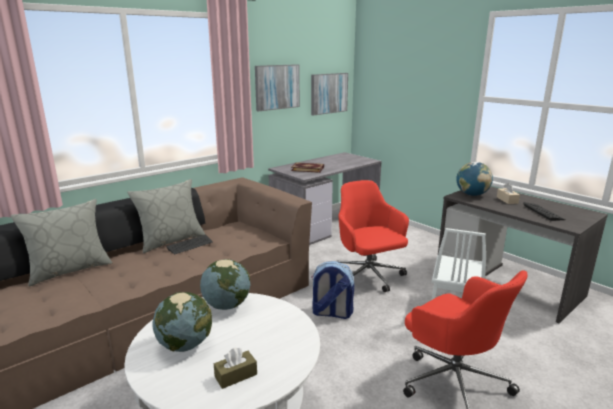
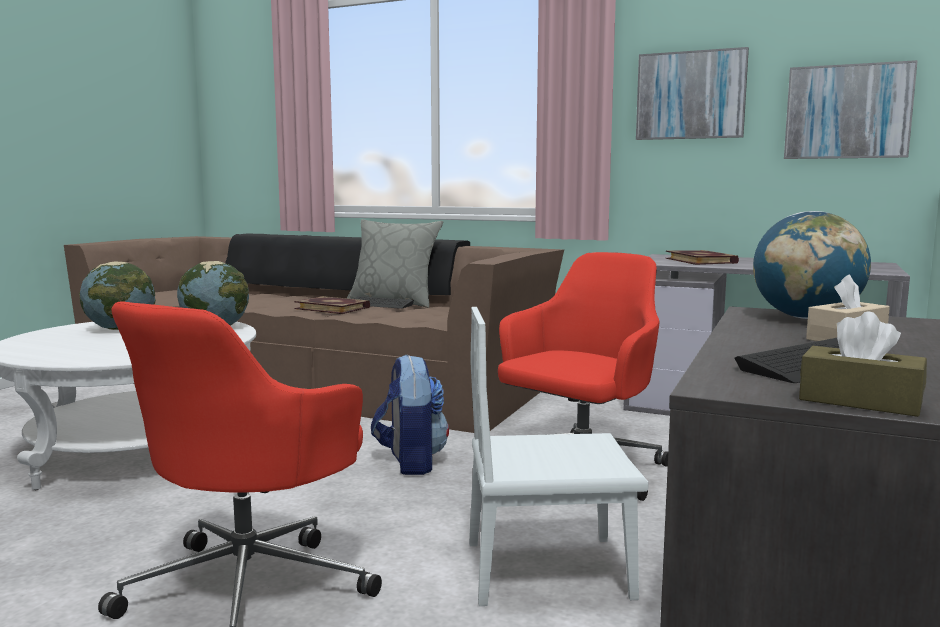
camera: 65 degrees right, 10 degrees down
(70, 270) = (283, 294): grey pillow -> none
(189, 260) = (333, 308): none -> book
(236, 375) = (56, 347): brown tissue box -> brown tissue box (860, 401)

